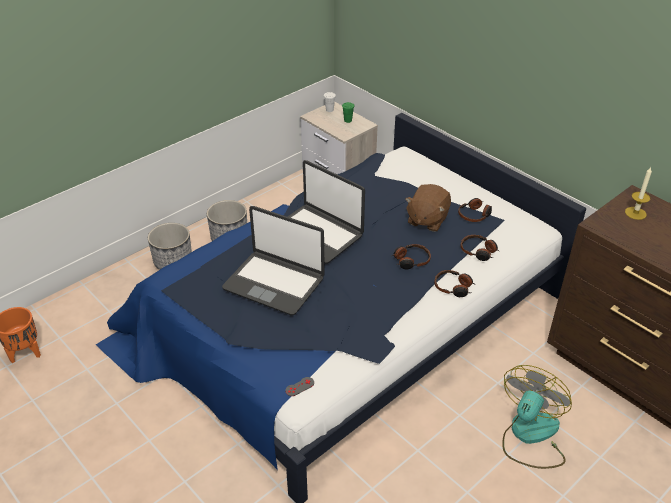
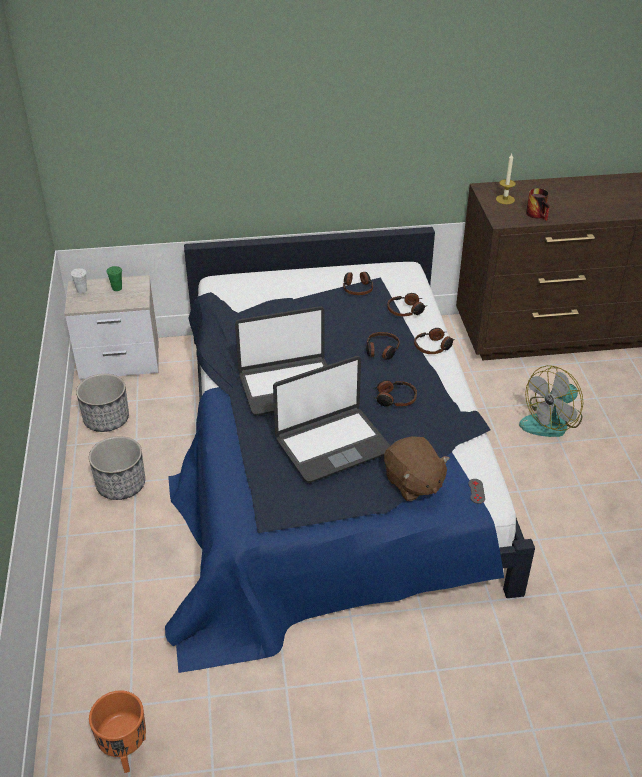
camera: 55 degrees left, 0 degrees up
(173, 262) = (108, 548): planter -> planter (106, 419)
(359, 292) = (394, 398): none -> headphones
(427, 220) = (335, 316): brown plush toy -> brown plush toy (413, 483)
(530, 436) = (552, 421): fan -> fan turned 105 degrees counterclockwise
(640, 241) = (539, 215): none -> mug

